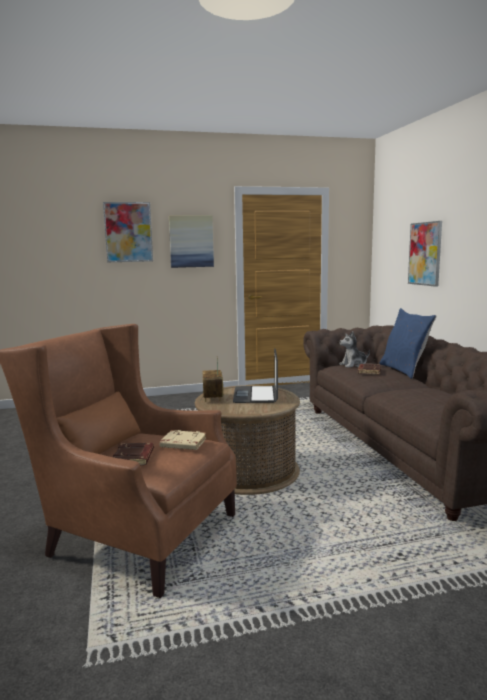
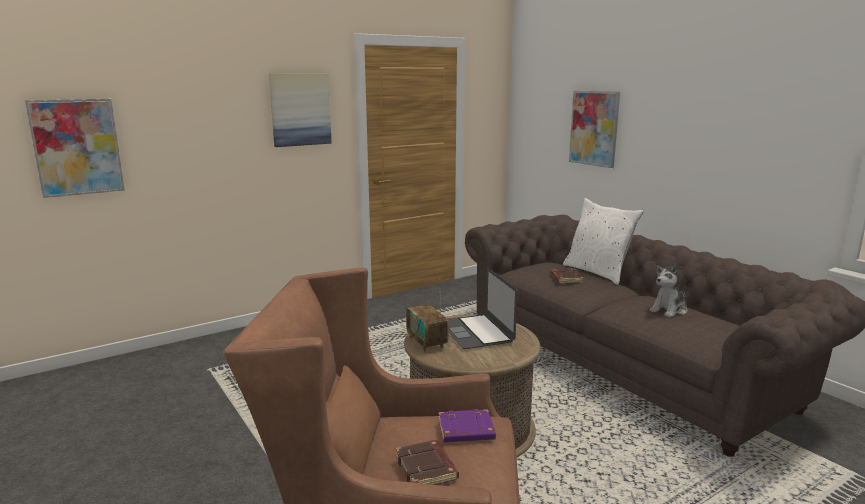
camera: 20 degrees left, 5 degrees up
(128, 232) = (212, 97): picture -> picture (77, 147)
(182, 444) = (465, 431): beige book -> purple book
(353, 365) = (538, 269): plush toy -> plush toy (669, 310)
(404, 370) = (598, 272): blue pillow -> white pillow

